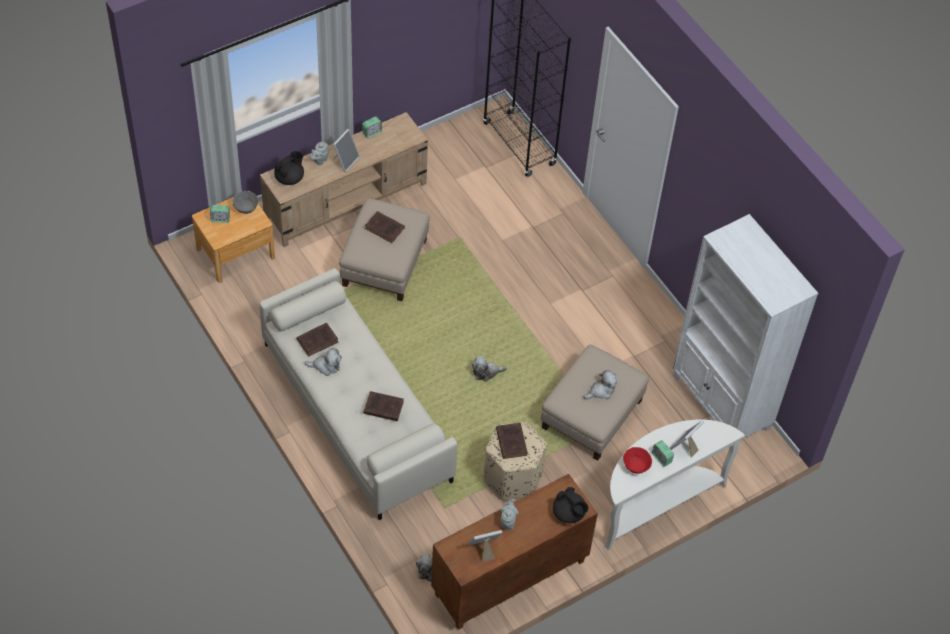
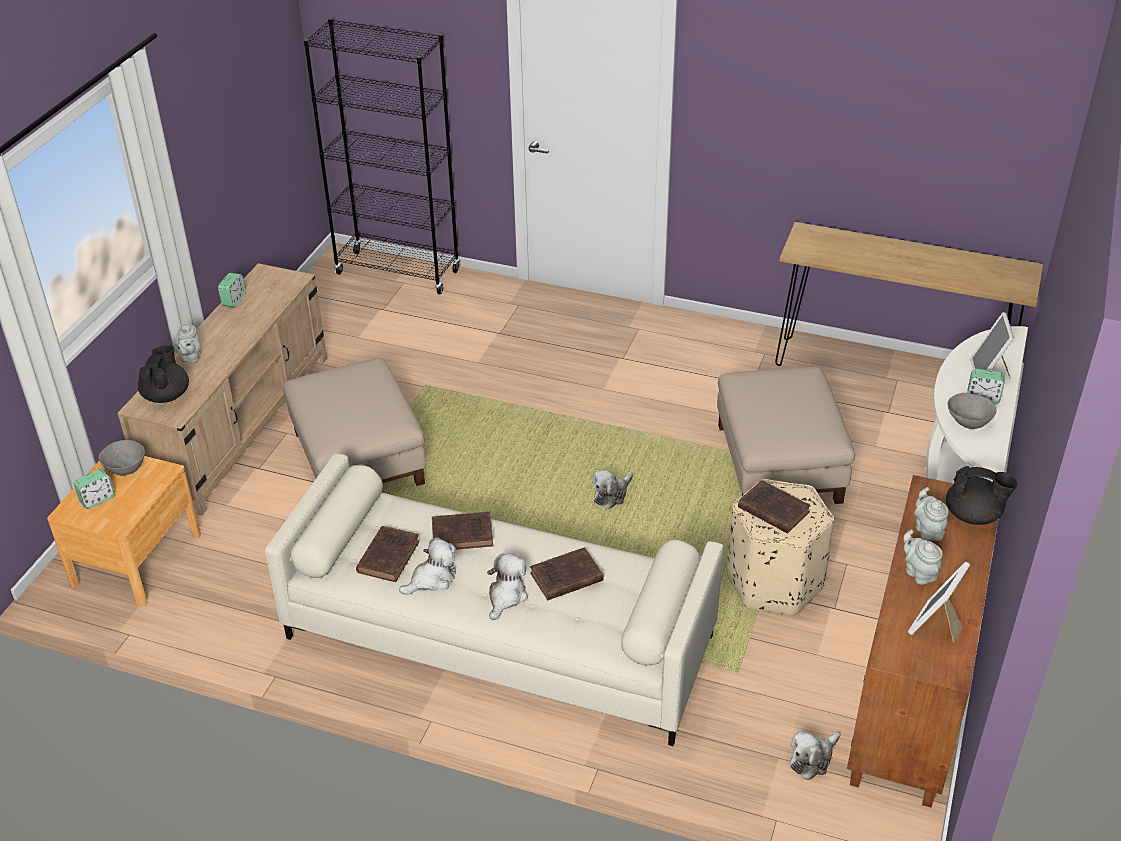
camera: 35 degrees left, 15 degrees down
(345, 160) = (227, 342): picture frame -> none
(385, 229) = (346, 394): brown book -> brown book (464, 534)
(538, 505) = (927, 530): none -> grey teapot
(601, 390) = (795, 404): plush toy -> plush toy (506, 596)
(636, 466) = (969, 421): red bowl -> grey bowl
(721, 403) = (890, 373): white bookcase -> brown console table

